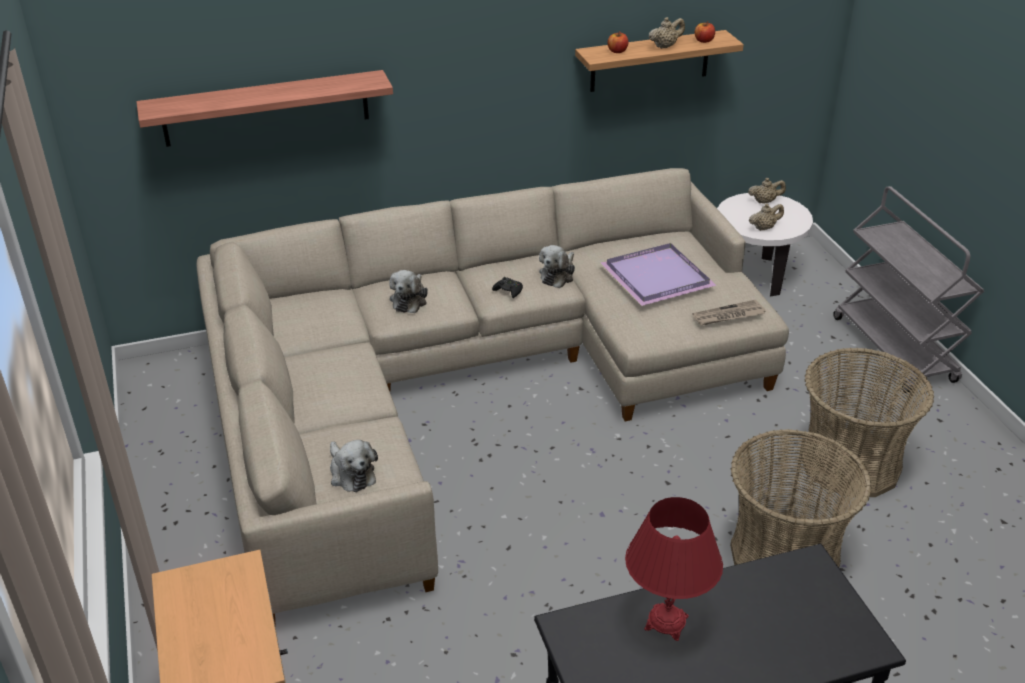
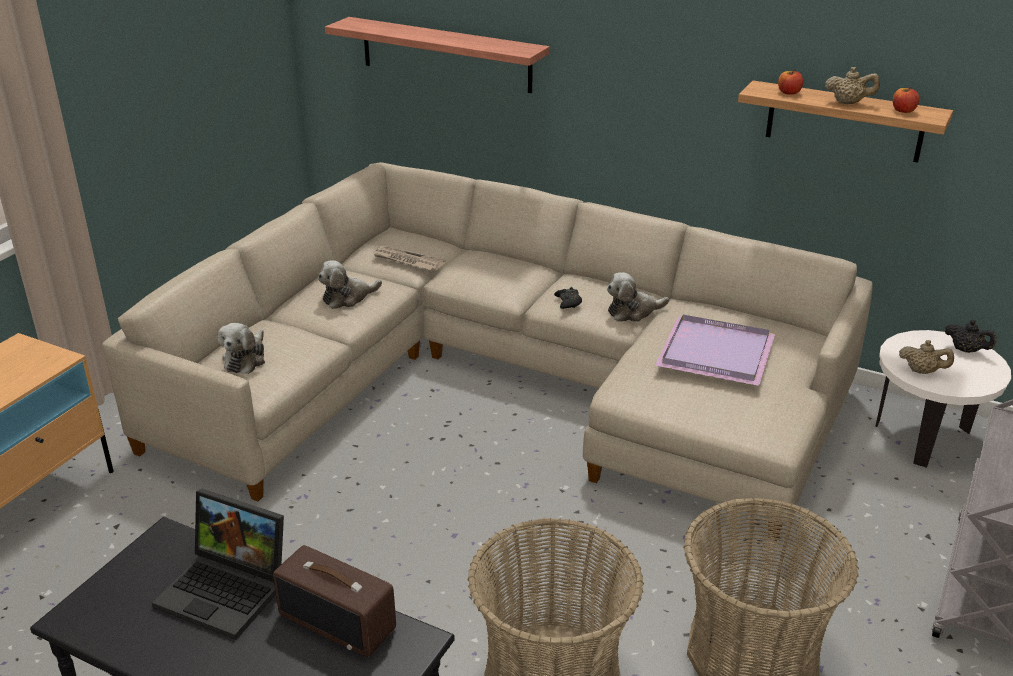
camera: 45 degrees right, 5 degrees down
(409, 300) = (482, 272): plush toy -> plush toy (348, 298)
(666, 622) = (228, 590): red table lamp -> laptop
(728, 316) = (737, 419): newspaper -> newspaper (407, 261)
(757, 586) = (339, 621): none -> radio
(764, 201) = (966, 350): beige teapot -> black teapot

